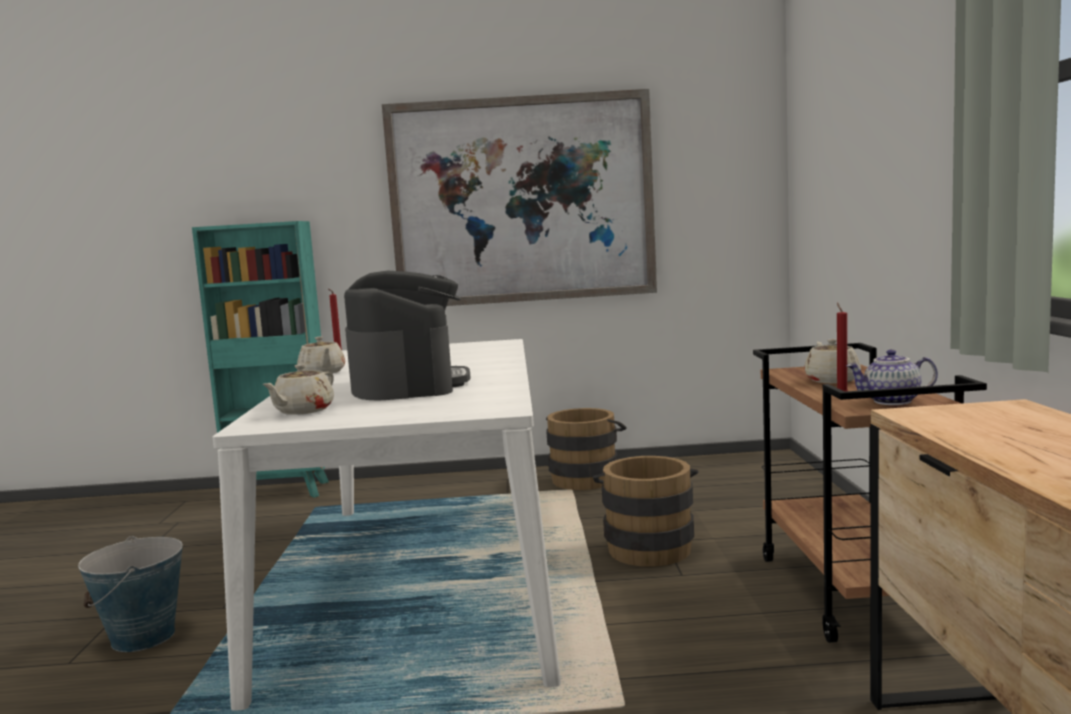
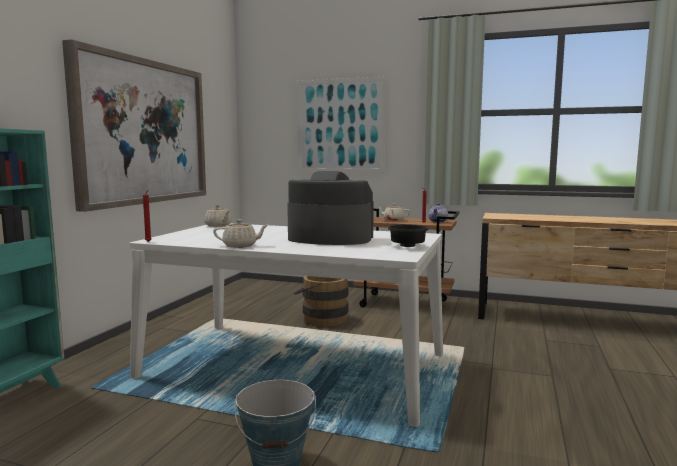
camera: 70 degrees left, 0 degrees up
(303, 411) = (373, 251): beige teapot -> beige teapot (218, 226)
(352, 418) = (408, 246): none -> black bowl
(586, 478) = (202, 312): brown bucket -> none
(874, 146) = (340, 126): none -> picture

